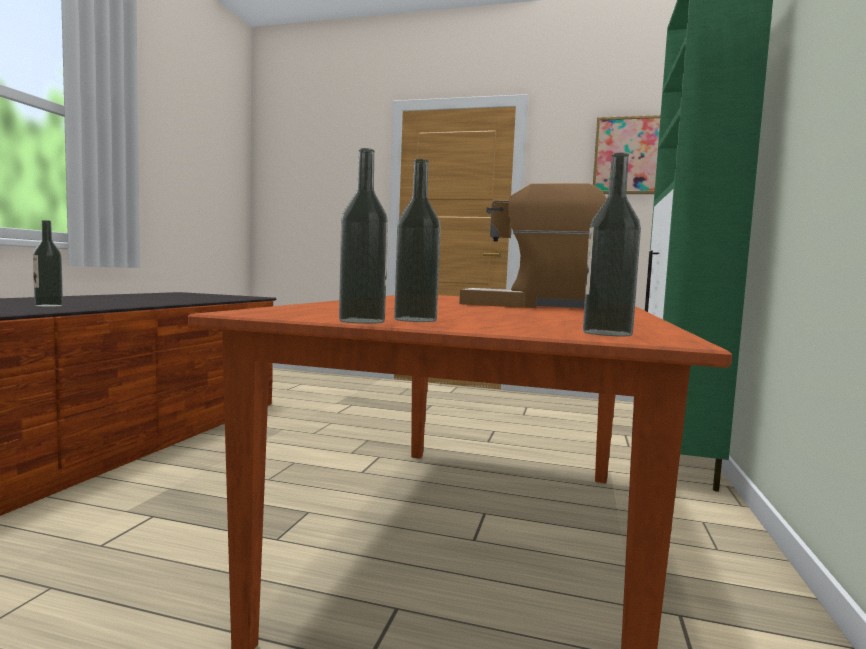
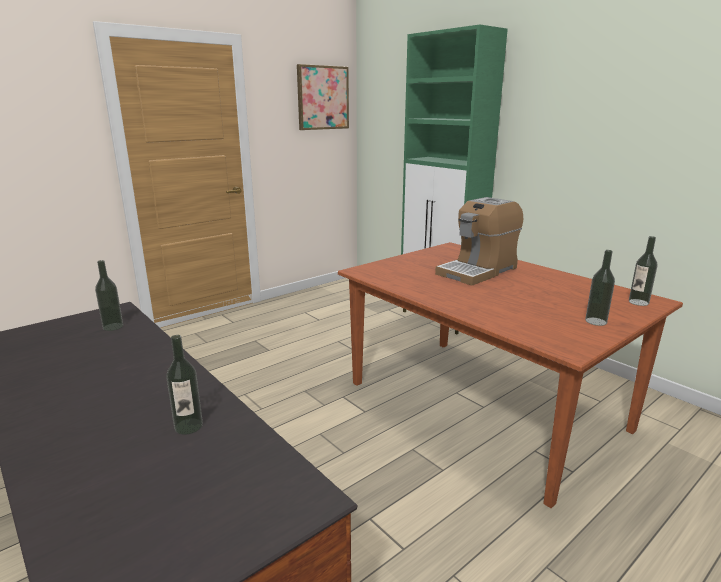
camera: 55 degrees left, 15 degrees up
(362, 321) = (609, 333): bottle -> bottle (113, 326)

